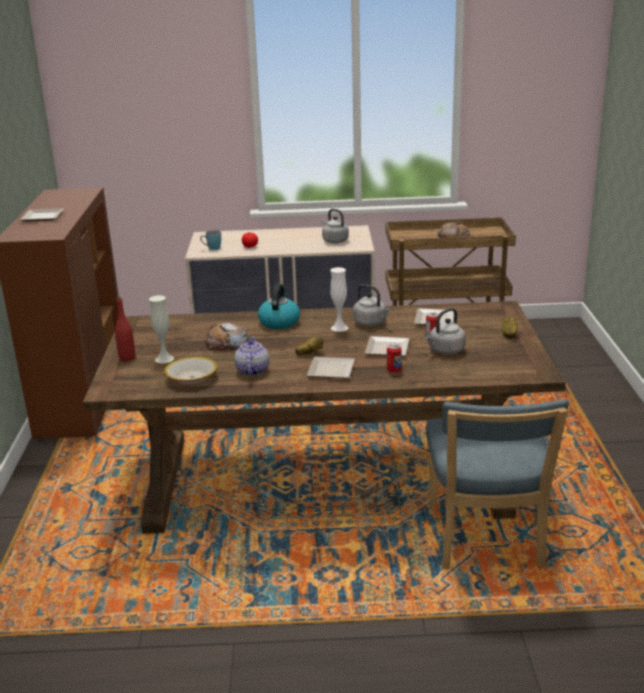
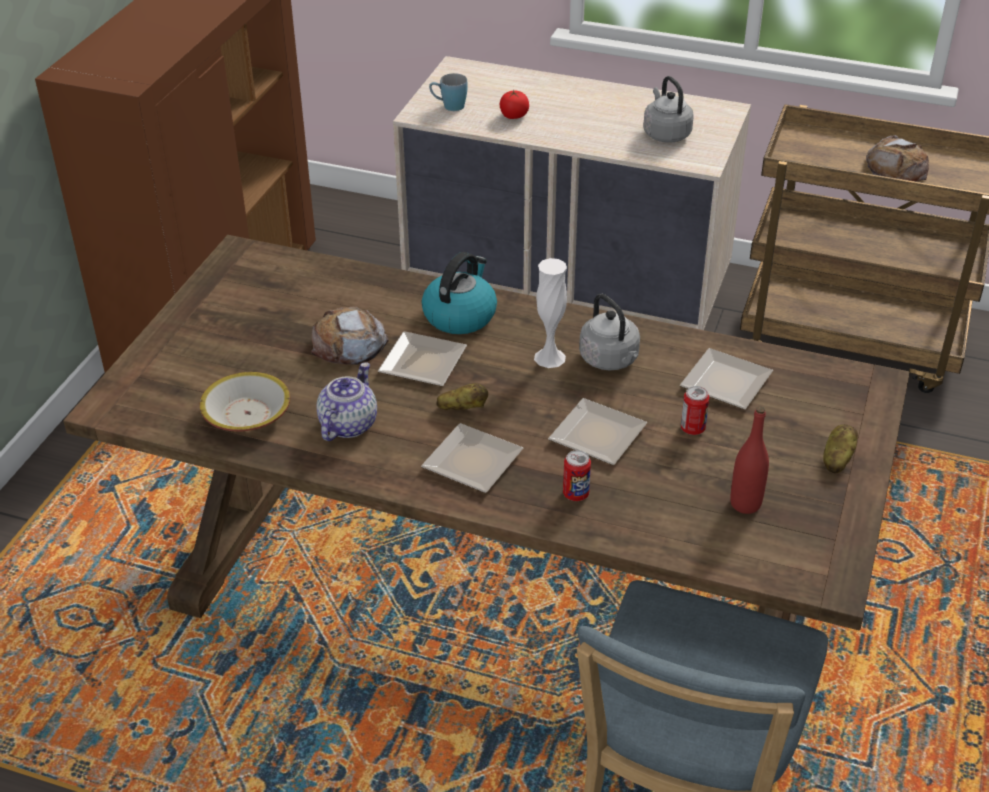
camera: 20 degrees right, 15 degrees up
(41, 217) = (144, 27): plate -> plate (421, 361)
(127, 358) = (180, 337): red bottle -> red bottle (745, 504)
(164, 359) = (232, 356): white vase -> none
(445, 350) = (695, 469): grey kettle -> none

